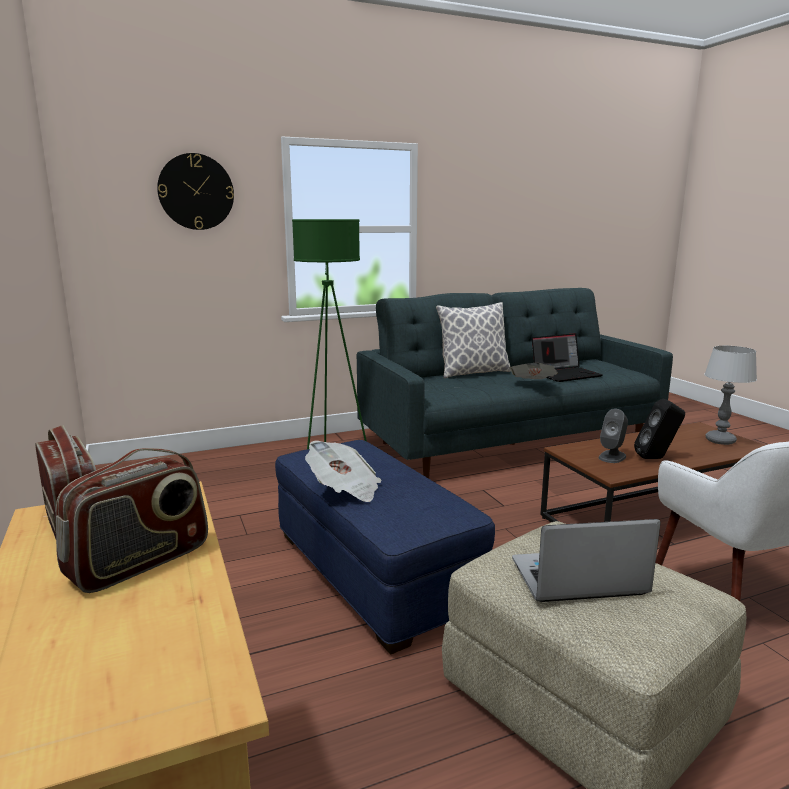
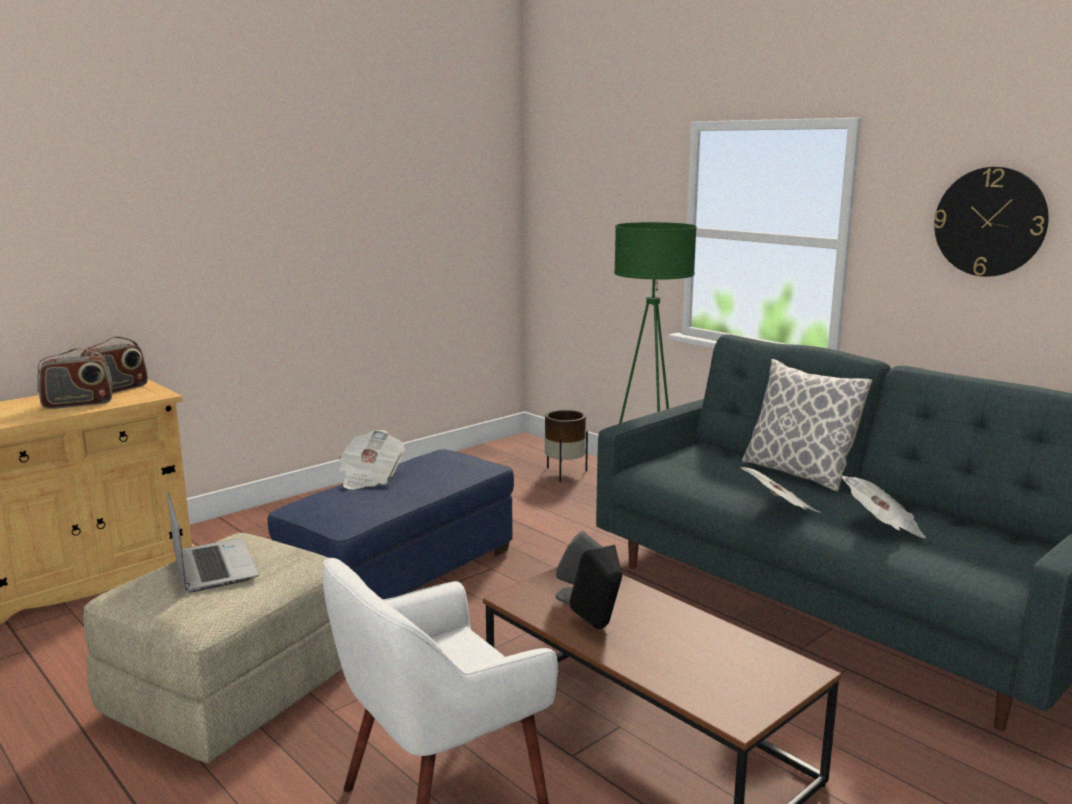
camera: 70 degrees right, 0 degrees up
(140, 562) = (78, 404): radio -> radio turned 45 degrees counterclockwise
(196, 192) = (613, 185): wall clock -> wall clock (990, 222)
(224, 468) = (565, 473): none -> brown planter
(566, 374) = (882, 527): laptop -> newspaper
(720, 441) = (737, 685): table lamp -> none

